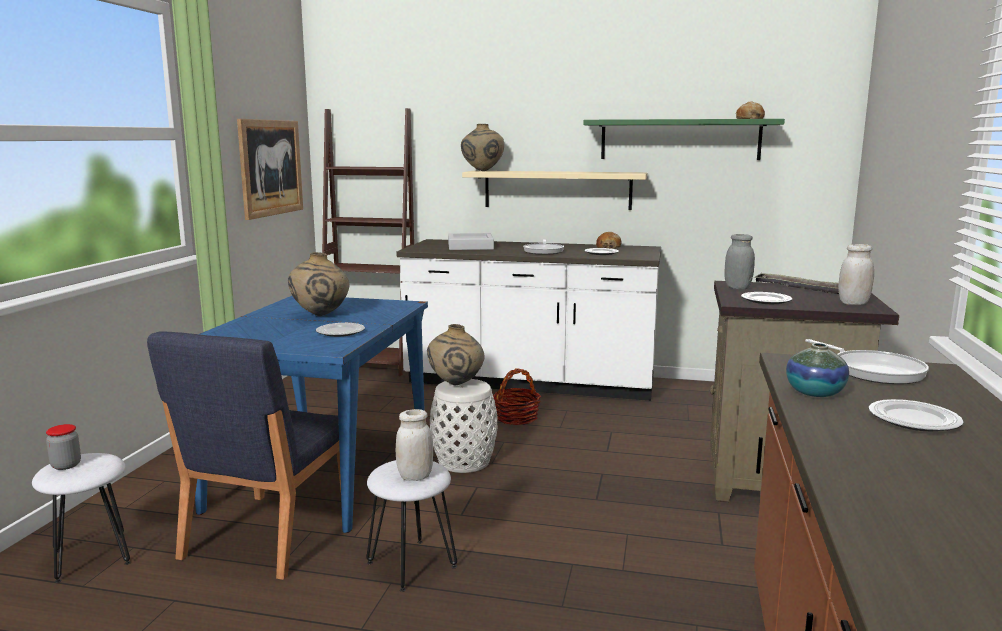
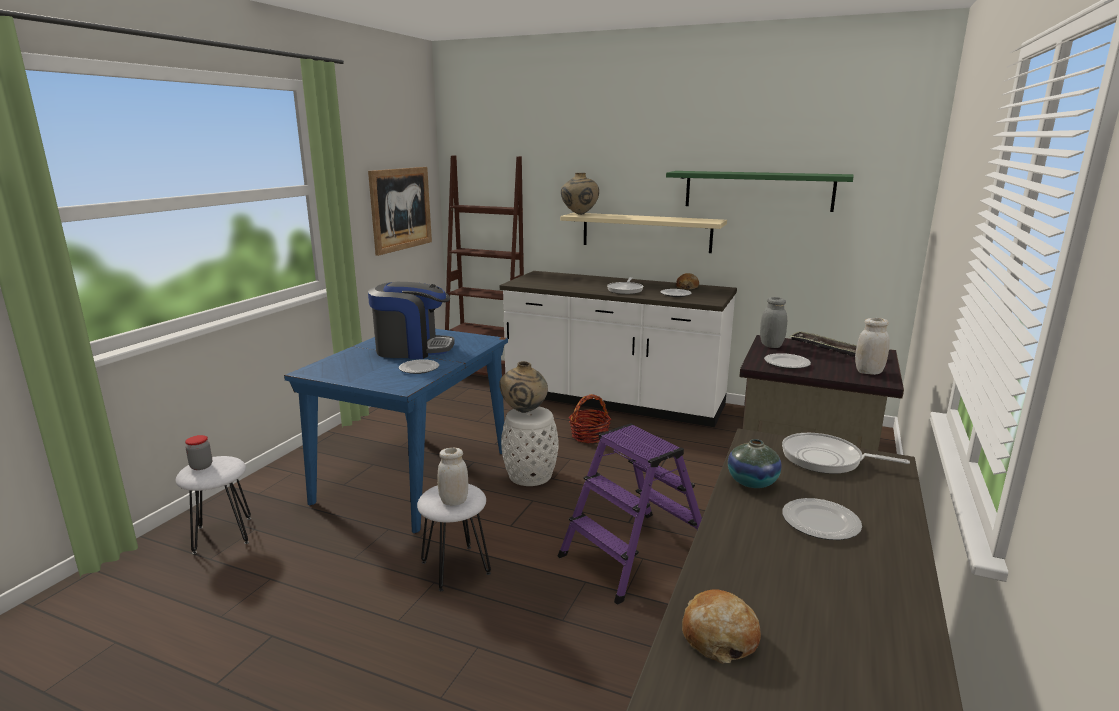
camera: 10 degrees right, 5 degrees up
(267, 535) = (354, 529): blue chair -> none
(320, 315) = (413, 349): beige vase -> coffee machine
(470, 246) = (565, 281): grey tray -> none
(617, 530) = (635, 554): none -> purple step ladder
(749, 118) = (822, 174): bread -> bread (719, 636)
(873, 371) = (826, 459): frying pan -> frying pan turned 135 degrees clockwise

